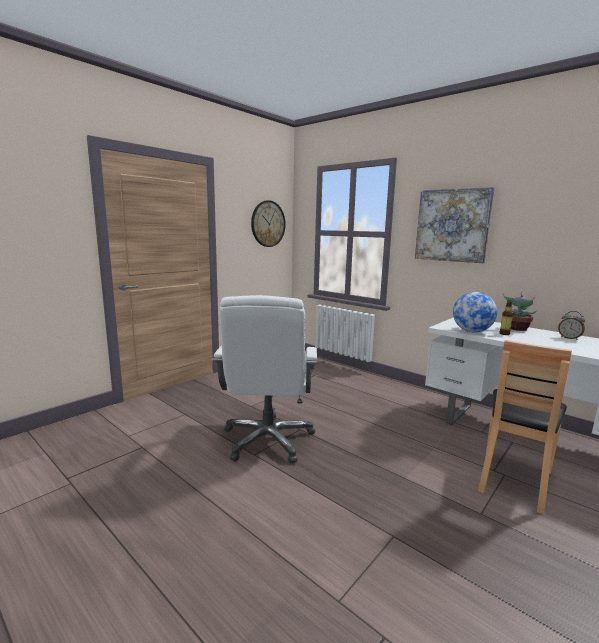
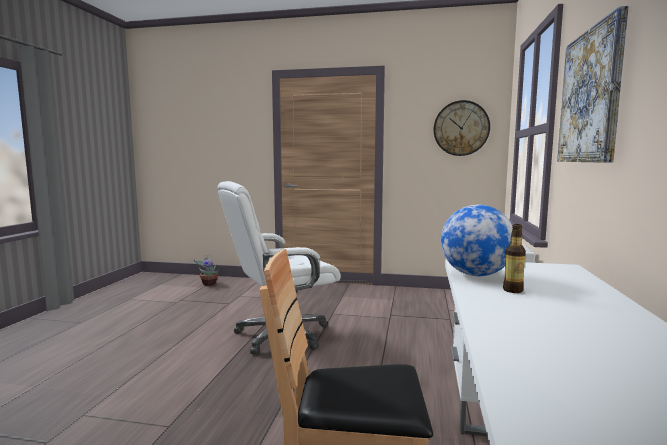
camera: 60 degrees right, 5 degrees down
(516, 329) = (585, 297): potted plant -> potted plant (208, 284)
(569, 338) = (624, 335): alarm clock -> none

